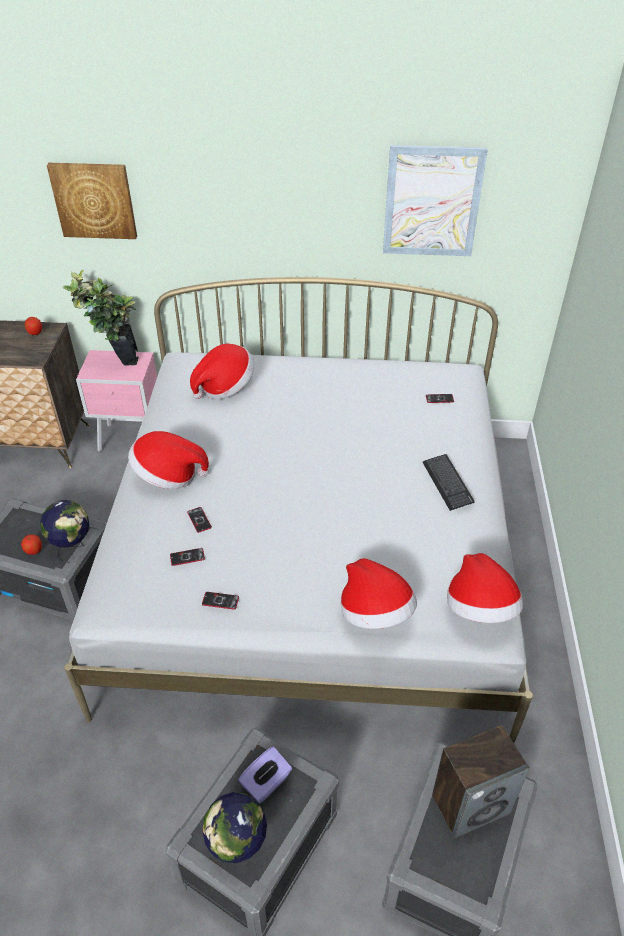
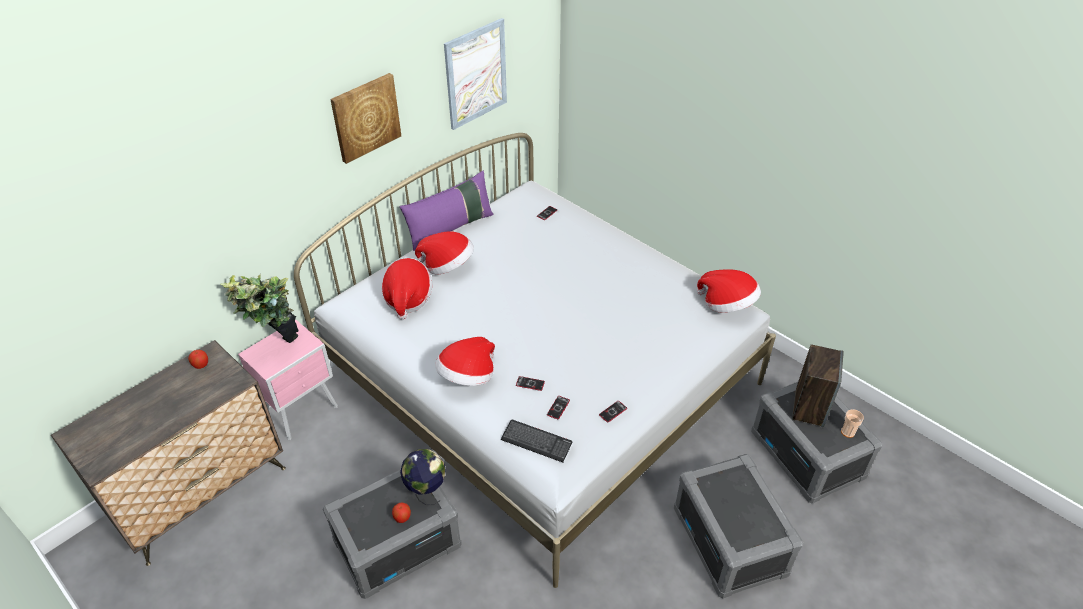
camera: 50 degrees left, 0 degrees up
(94, 200) = (222, 204): picture -> picture (365, 117)
(238, 846) = (757, 527): globe -> none
(266, 783) = (726, 489): purple tissue box -> none
(341, 357) = (450, 228): none -> purple pillow
(375, 613) = (690, 348): hat -> hat (448, 266)
(447, 483) = (622, 256): keyboard -> keyboard (536, 441)
(475, 873) = (848, 432): none -> cup

